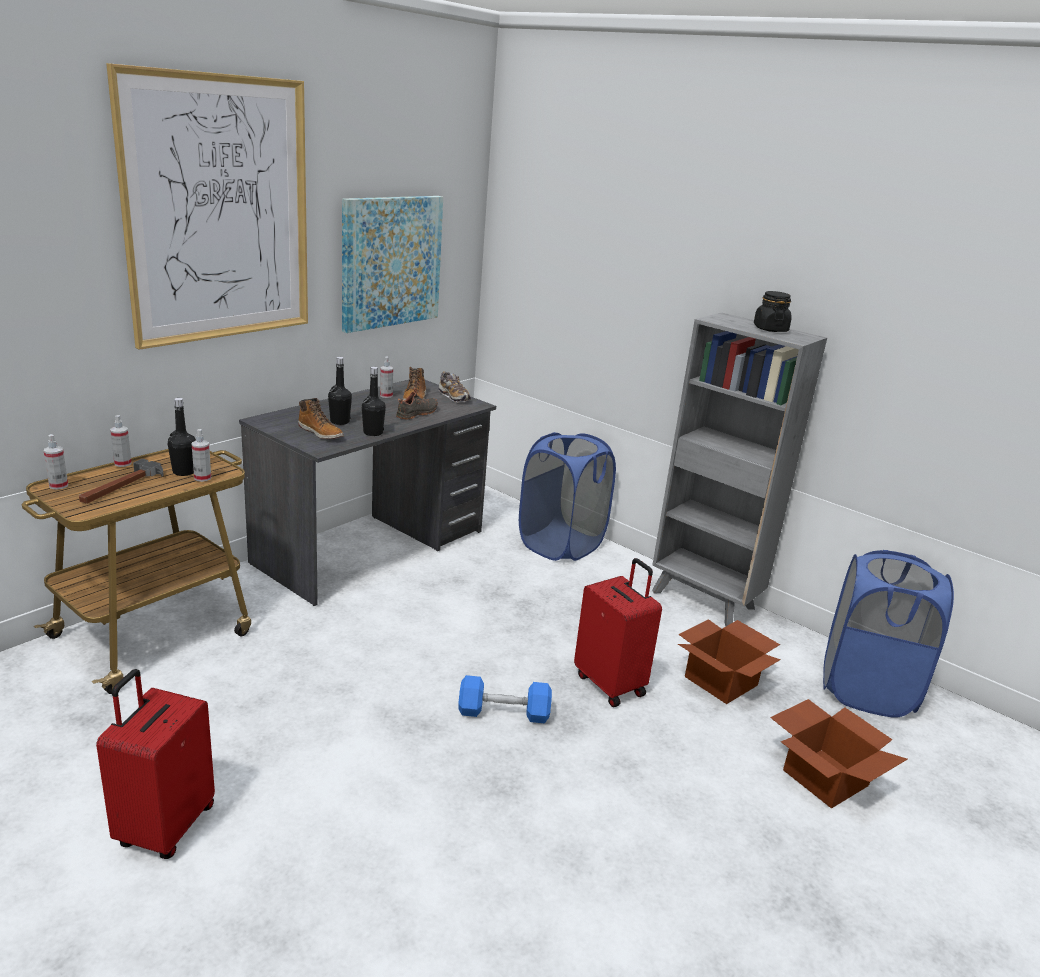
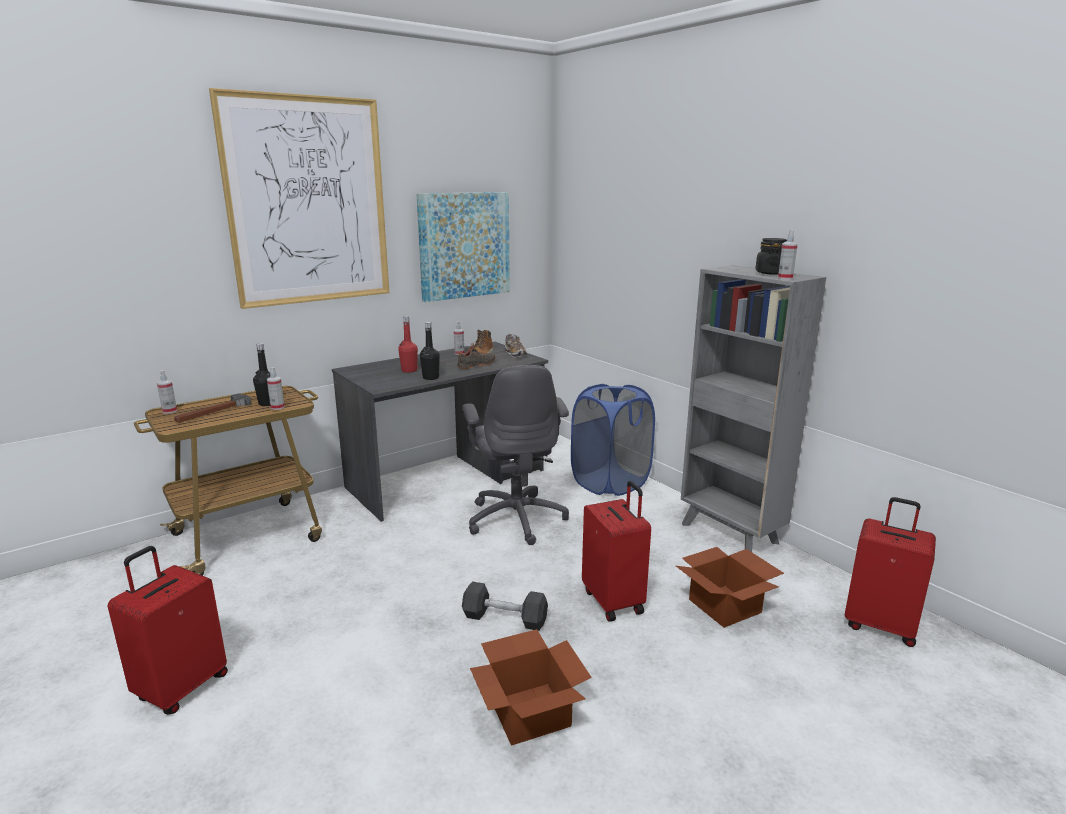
camera: 15 degrees right, 5 degrees down
(123, 463) = (226, 397): spray bottle -> spray bottle (785, 278)
(321, 433) = (388, 377): boot -> none
(340, 422) = (409, 370): black bottle -> red bottle
(472, 593) = (516, 518): none -> grey office chair
(503, 713) = (505, 618): blue dumbbell -> grey dumbbell
(824, 776) = (809, 706): cardboard box -> cardboard box (530, 711)
(866, 689) = (880, 625): blue laundry basket -> red suitcase

